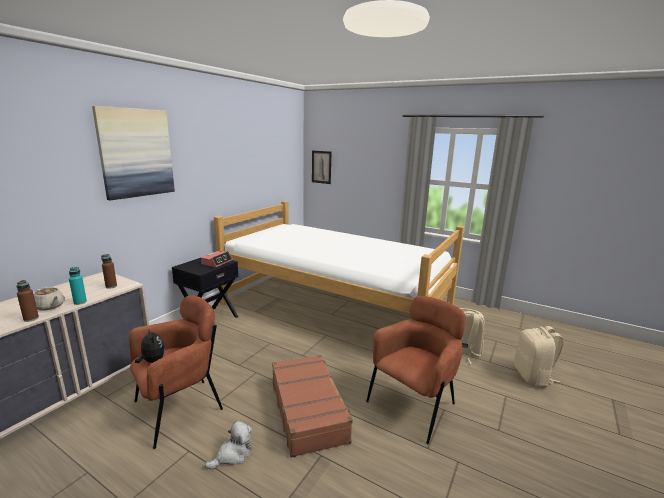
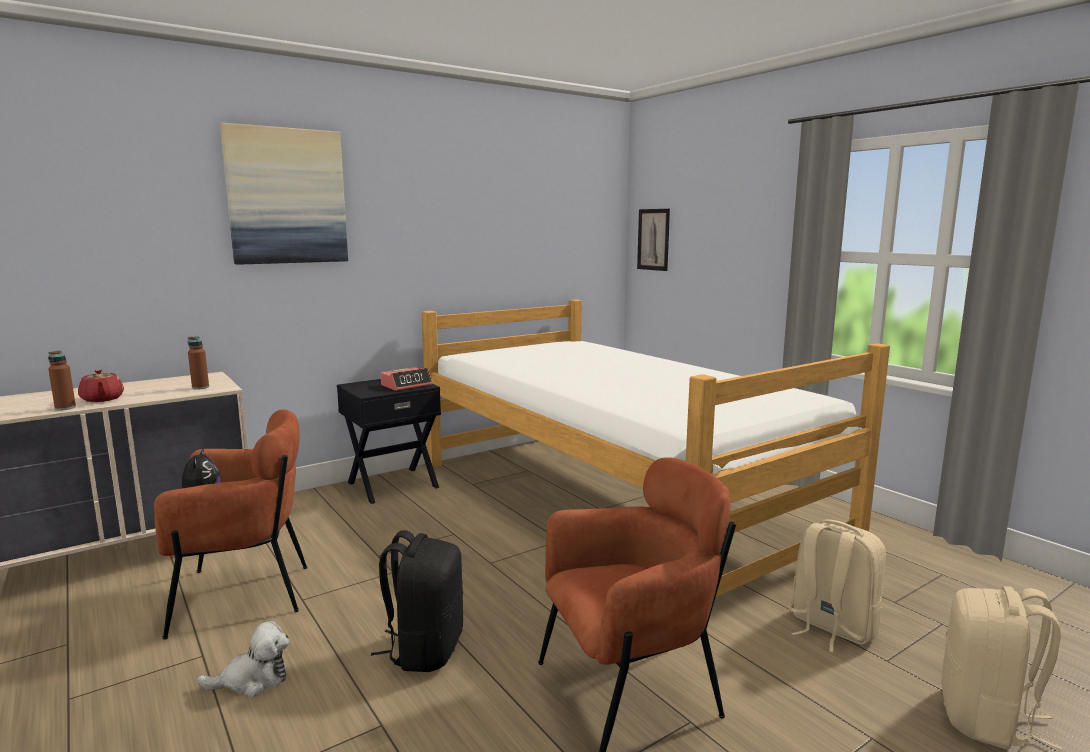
camera: 25 degrees right, 5 degrees down
(49, 306) = (102, 399): beige teapot -> red teapot
(80, 302) = (140, 399): turquoise bottle -> none
(308, 410) = (425, 649): brown suitcase -> black backpack

